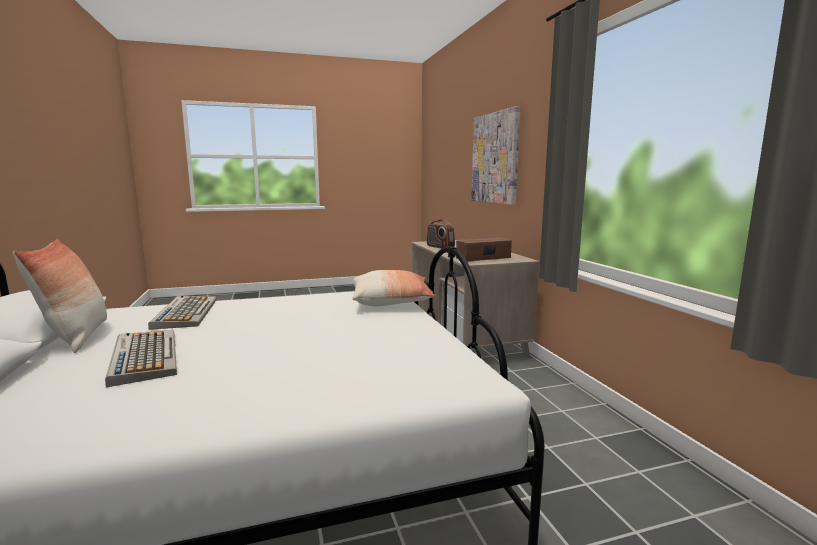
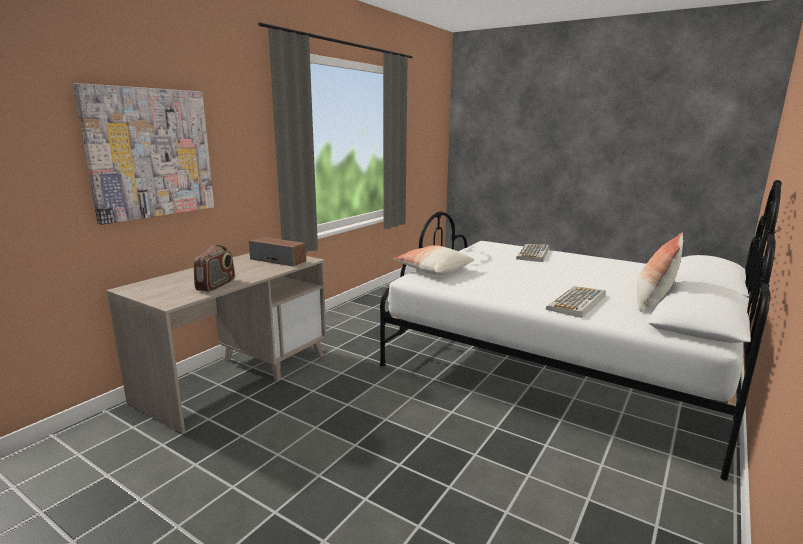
camera: 130 degrees left, 5 degrees up
(144, 357) = (606, 280): keyboard -> keyboard (533, 254)

